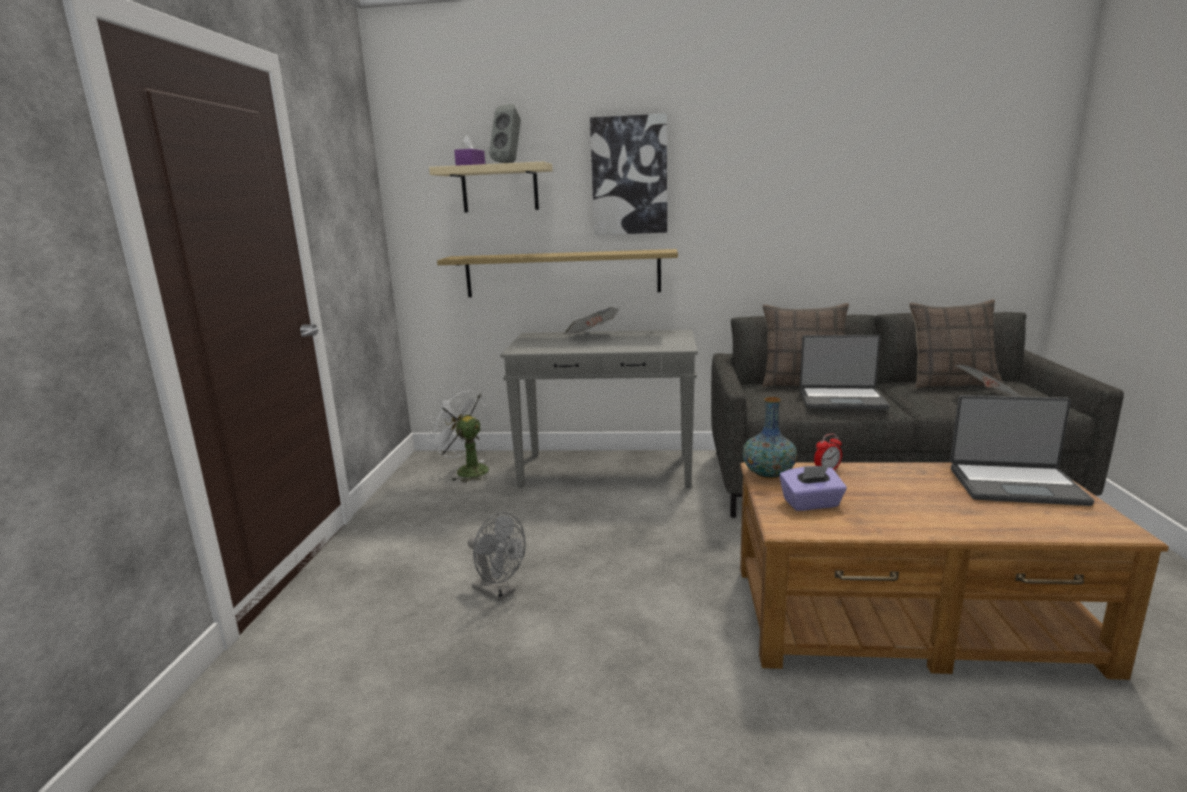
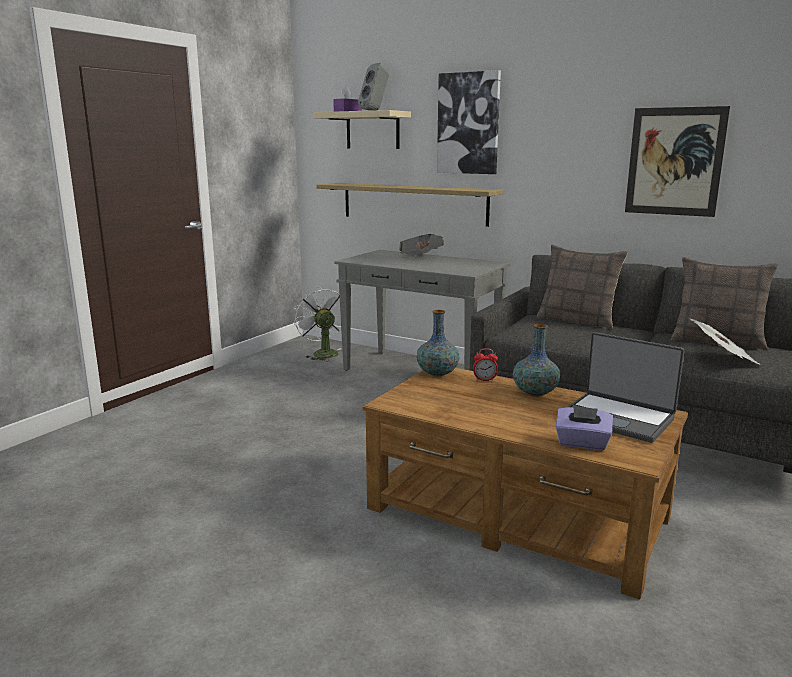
camera: 25 degrees right, 0 degrees up
(499, 592) = (259, 426): grey fan -> none
(811, 504) = (432, 395): purple tissue box -> purple tissue box (582, 443)
(841, 400) = (582, 336): laptop -> none
(863, 207) = (674, 162): none -> picture
(898, 474) = (535, 393): none -> vase

